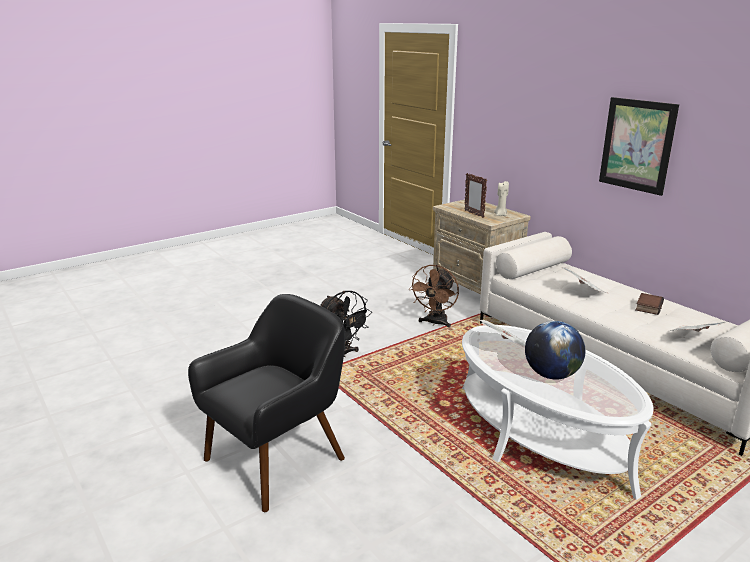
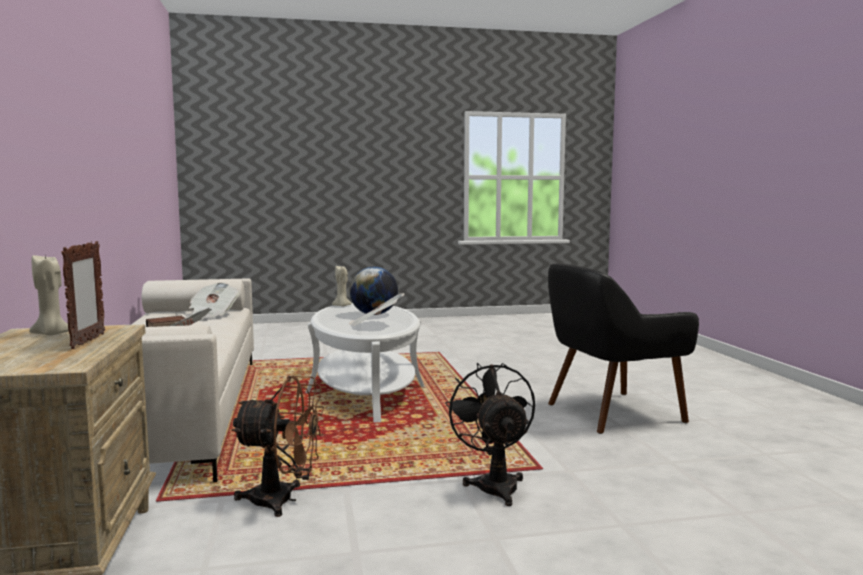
camera: 155 degrees left, 15 degrees down
(435, 323) = (283, 500): brown fan -> brown fan turned 45 degrees clockwise
(631, 393) = (342, 306): none -> beige candle
(637, 145) = (61, 151): picture -> none

